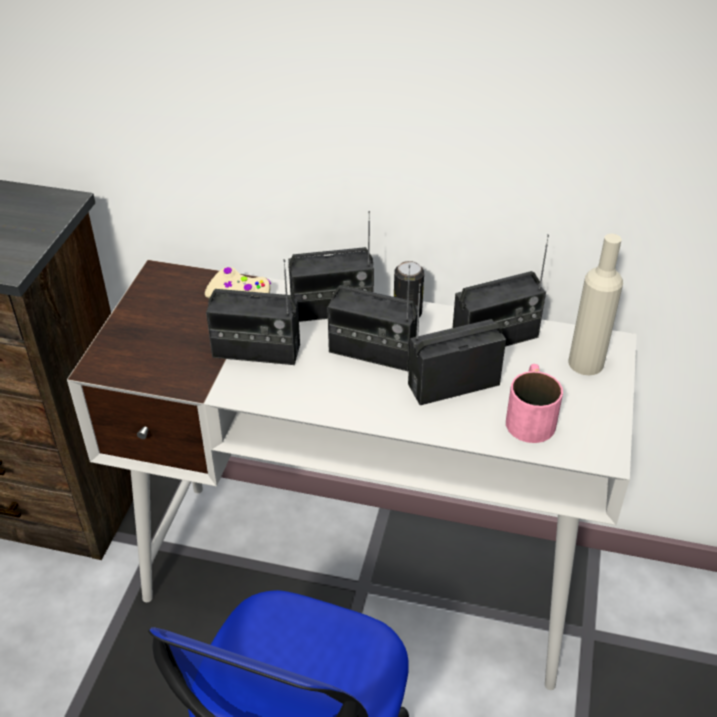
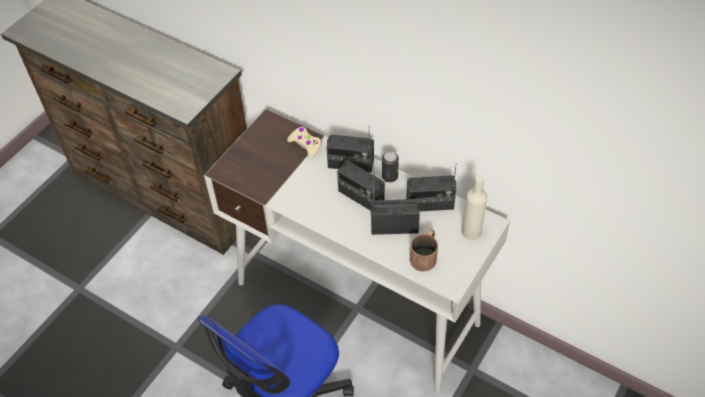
camera: 20 degrees right, 10 degrees up
(256, 351) = (301, 181): radio -> none
(530, 415) = (425, 254): pink mug -> brown mug

